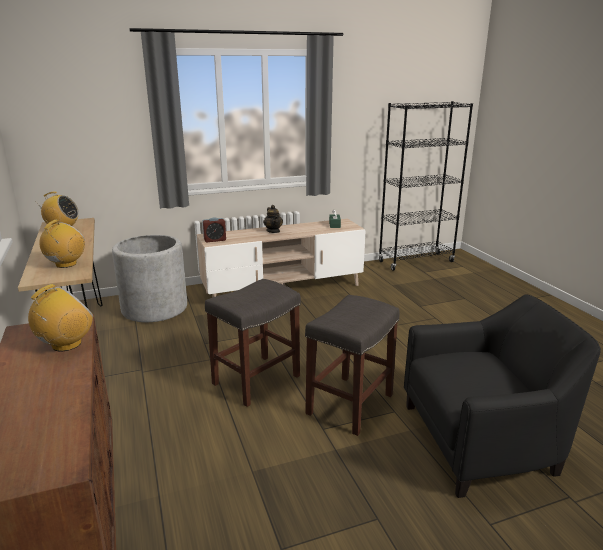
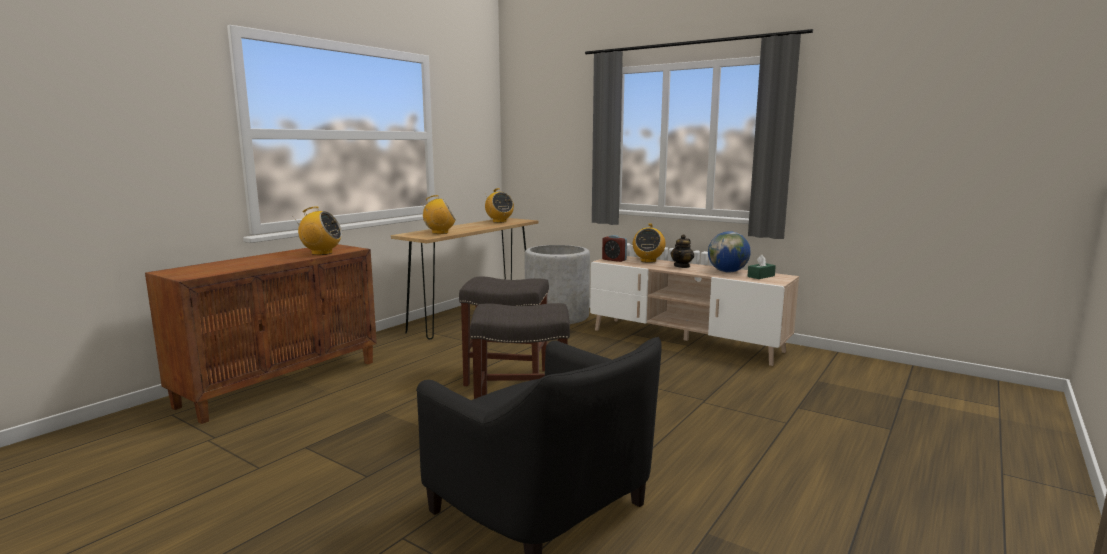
camera: 55 degrees right, 10 degrees down
(239, 233) = (648, 261): none -> radio
(310, 227) = (727, 272): none -> globe
(416, 262) = (924, 376): black bookcase -> none

